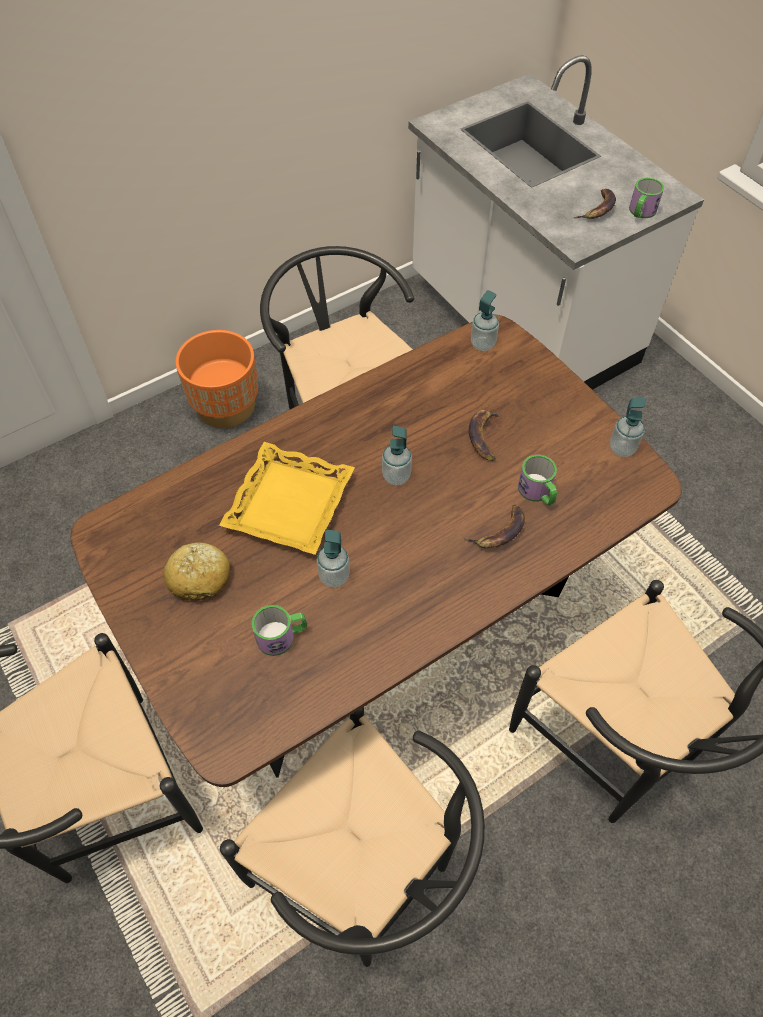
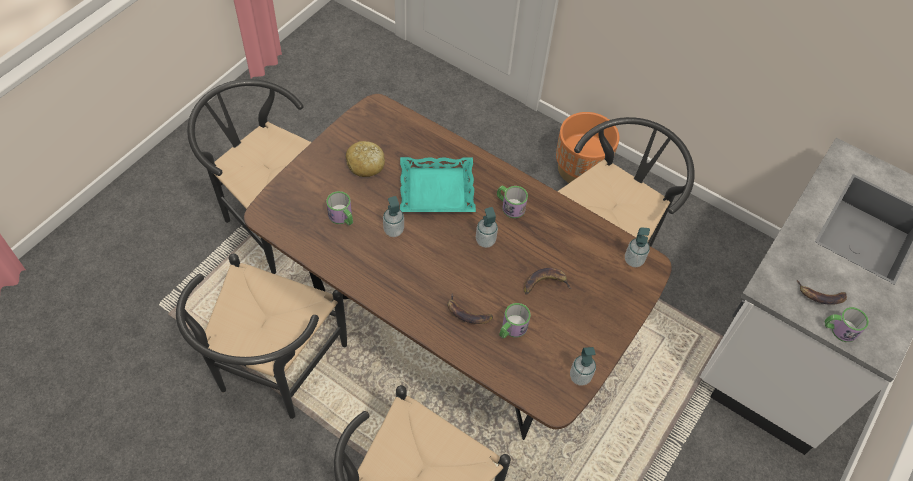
camera: 65 degrees right, 0 degrees up
(288, 503) = (437, 189): yellow tray -> turquoise tray
(354, 432) = (510, 206): none -> mug

